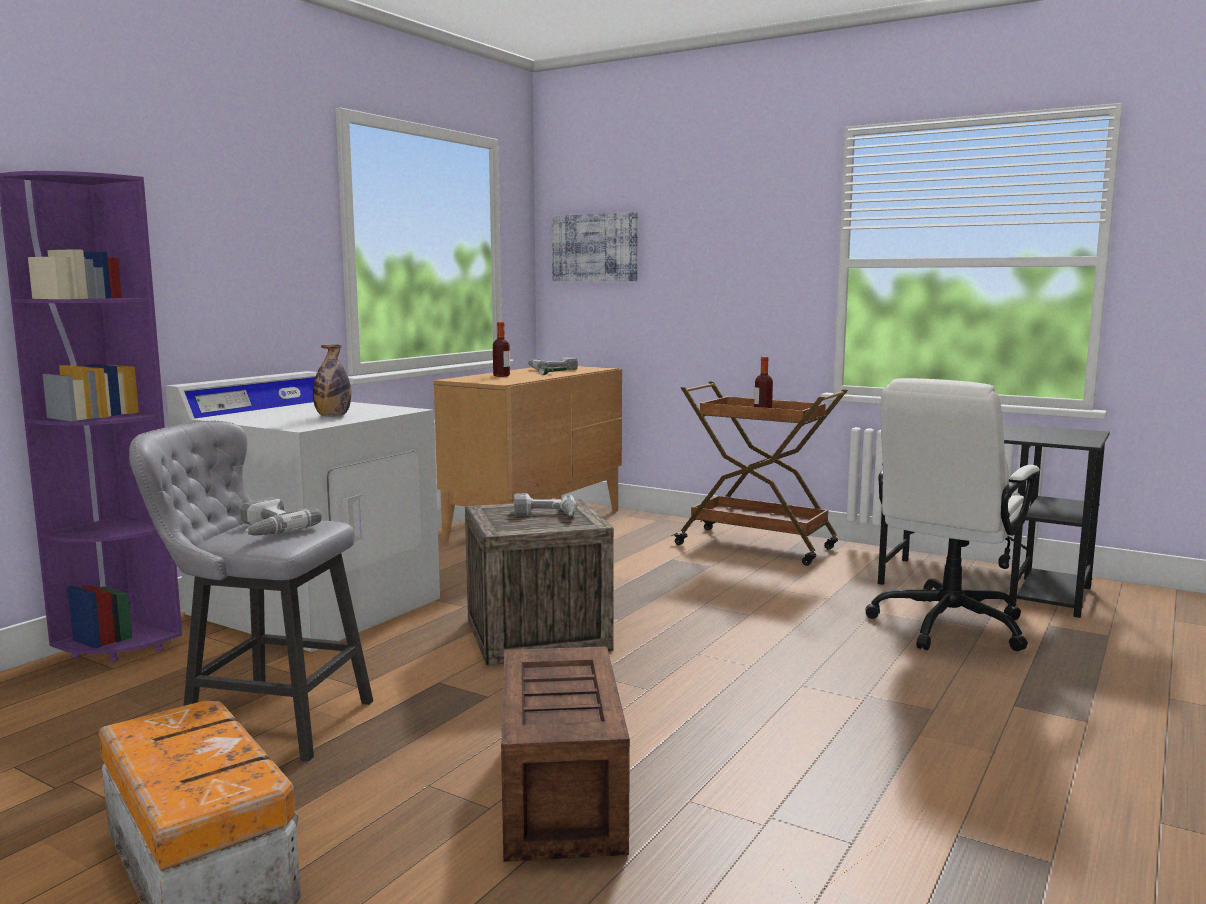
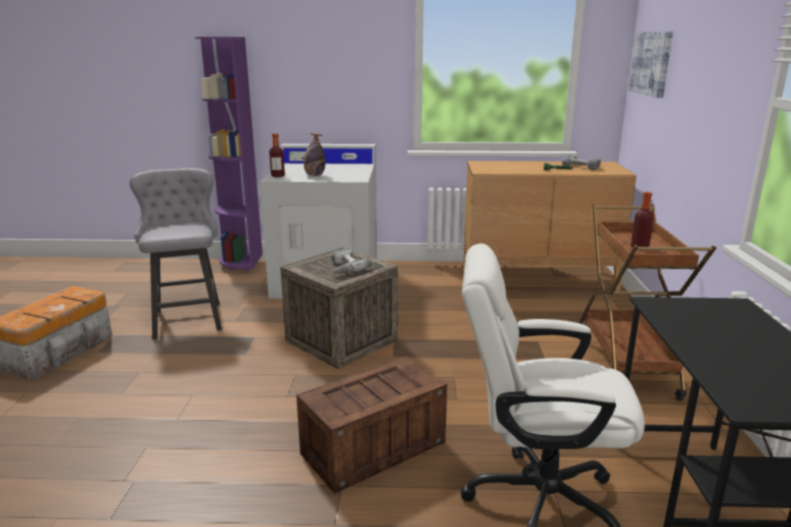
camera: 60 degrees right, 10 degrees up
(267, 529) = (176, 227): power drill -> none
(501, 376) = (518, 165): bottle -> bottle (278, 176)
(560, 792) = (142, 406): crate -> crate (375, 447)

